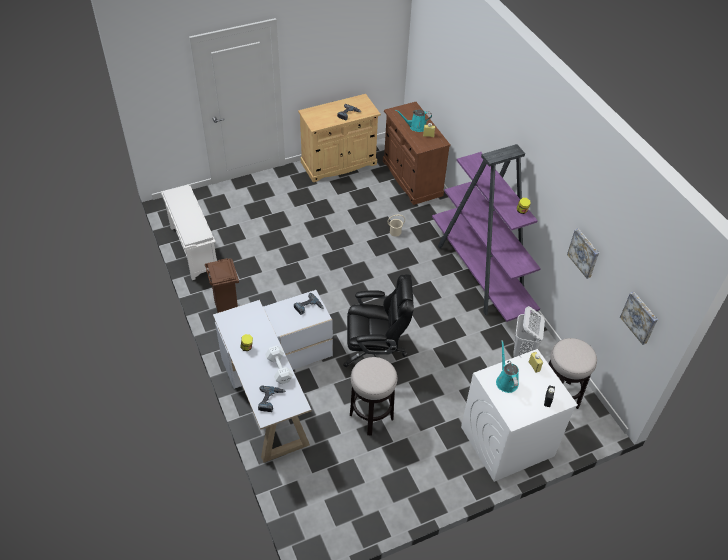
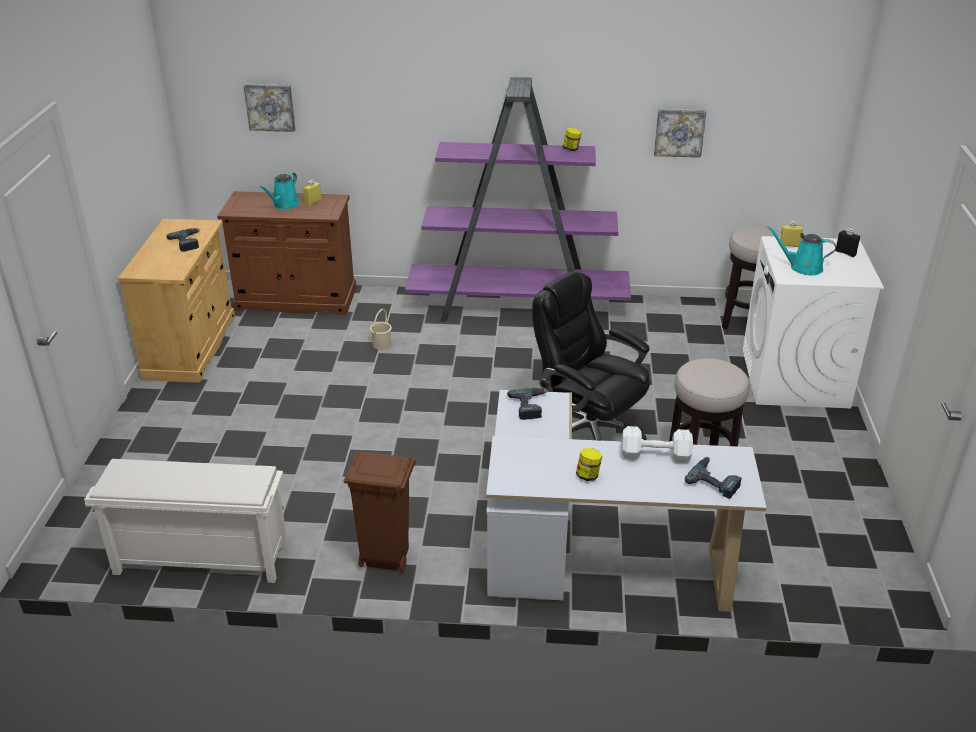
camera: 60 degrees left, 15 degrees down
(375, 352) = (587, 432): black office chair -> black office chair turned 75 degrees counterclockwise
(523, 352) = (665, 322): white laundry basket -> none
(640, 317) = (799, 133): picture -> picture (270, 106)

